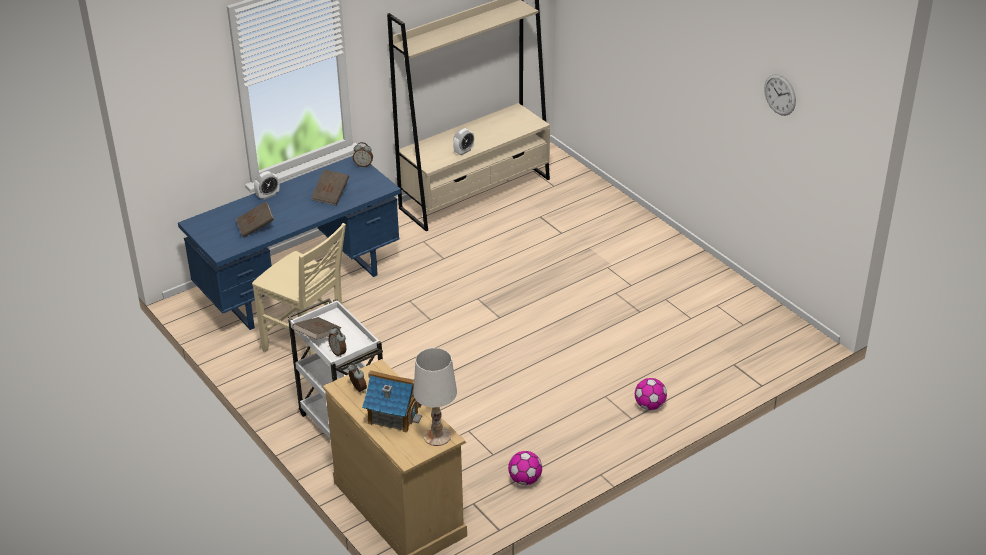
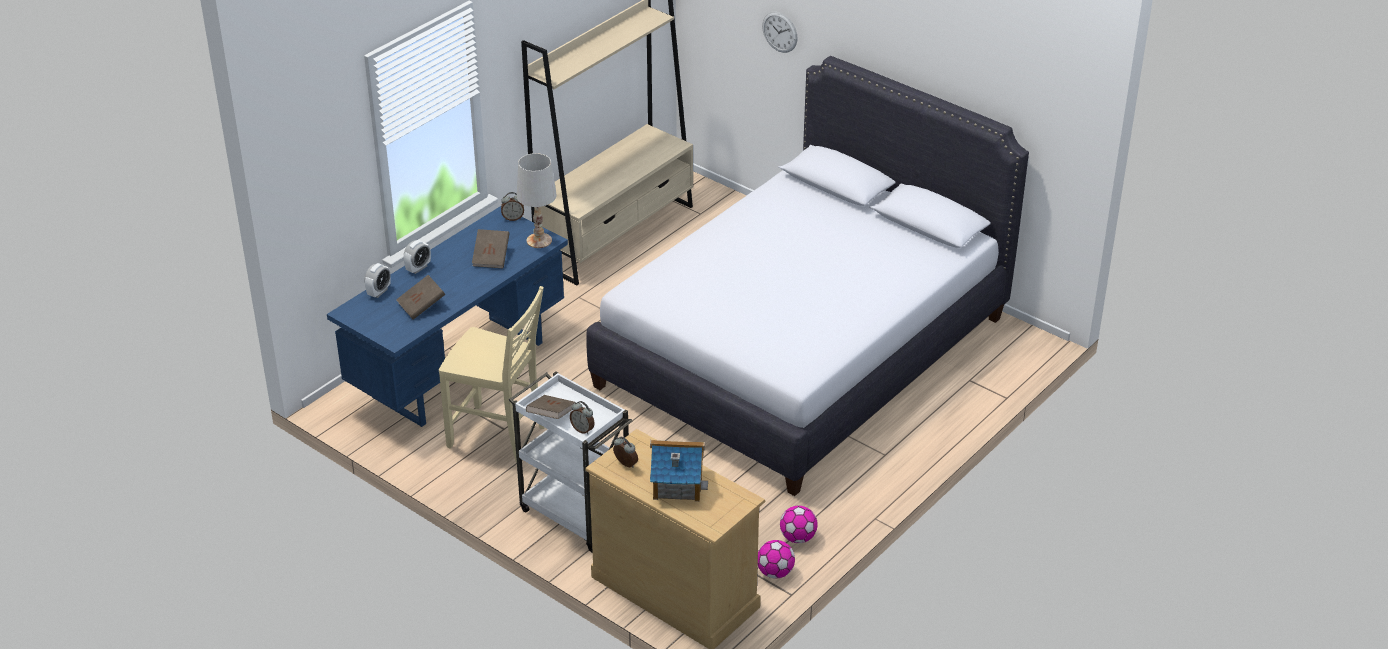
camera: 15 degrees left, 0 degrees up
(437, 436) = (734, 500): white table lamp -> white table lamp (539, 241)
(463, 151) = (609, 187): alarm clock -> alarm clock (379, 292)
(594, 315) = (801, 351): none -> white bed
(649, 405) = (898, 438): football -> football (775, 572)
(780, 94) = (983, 81): wall clock -> wall clock (780, 32)

